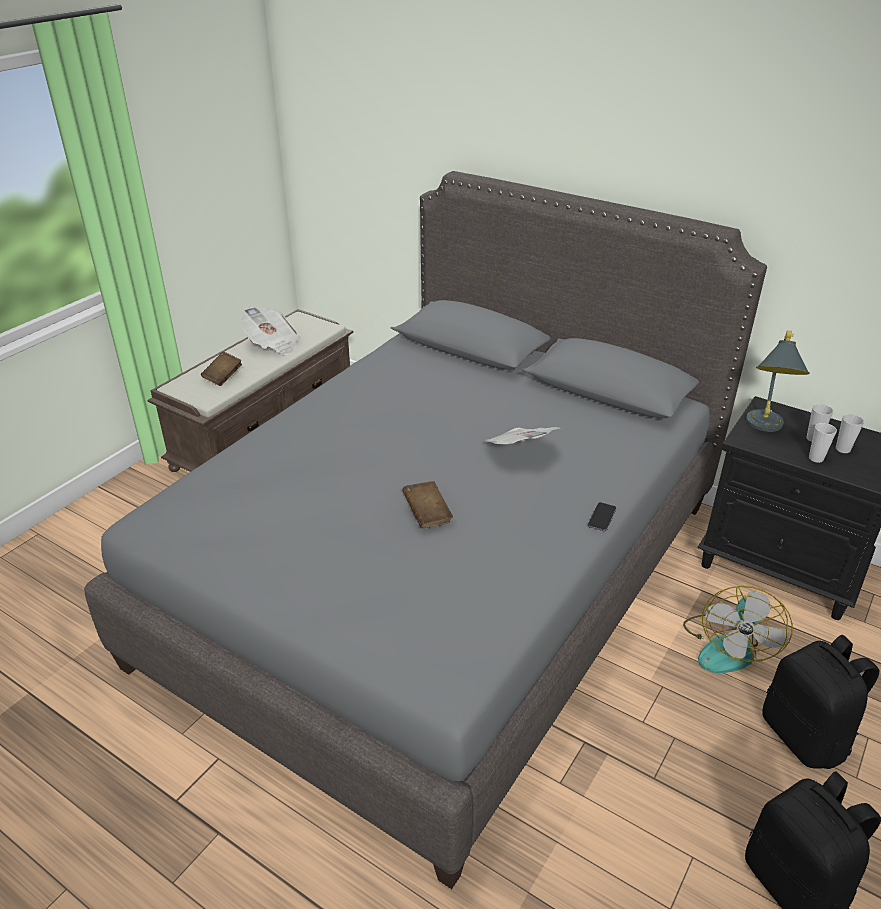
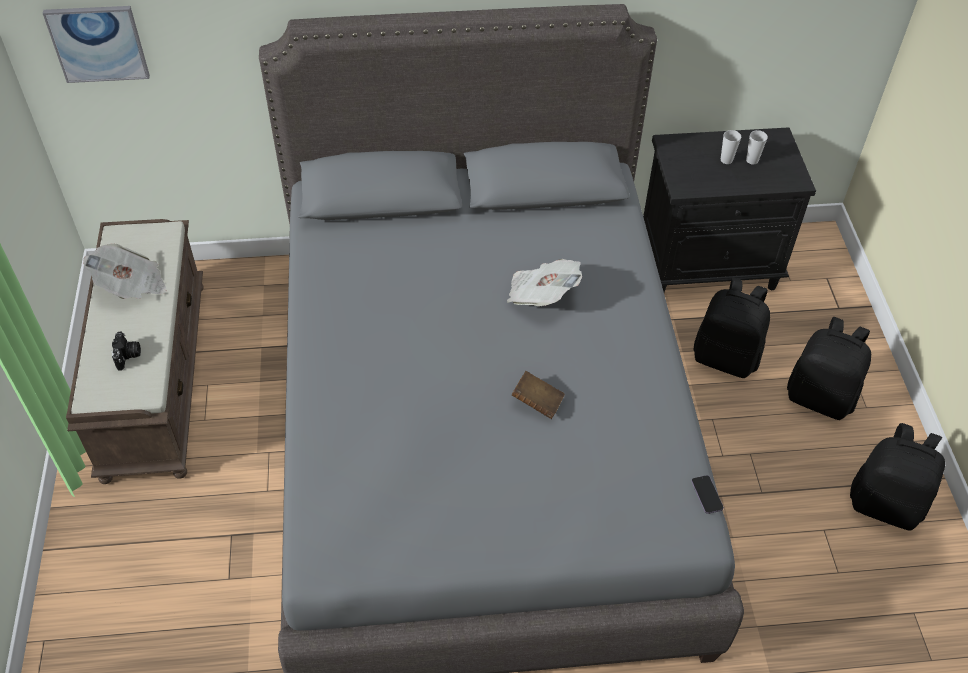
camera: 40 degrees left, 15 degrees up
(223, 377) = (128, 356): brown book -> camera
(331, 161) = (98, 43): none -> picture
(601, 518) = (659, 325): phone -> phone (707, 495)
(727, 646) = (726, 357): fan -> black backpack
(764, 429) = (687, 168): grey table lamp -> none
(816, 458) = (743, 180): cup -> none

